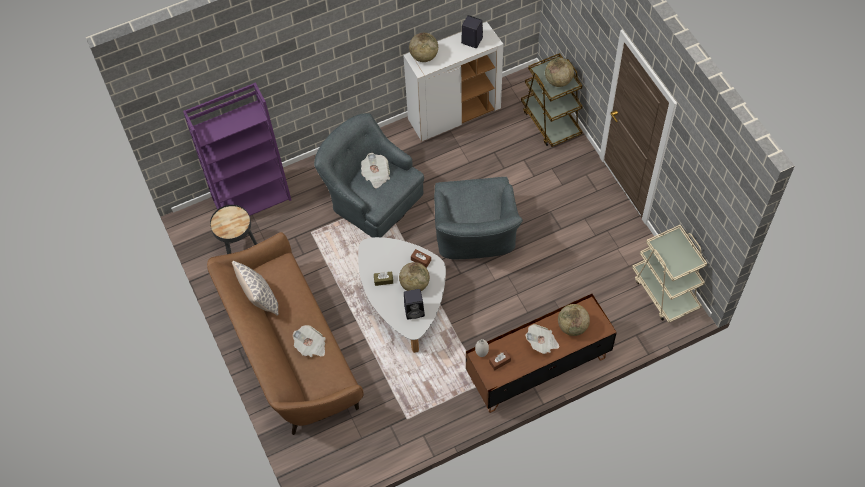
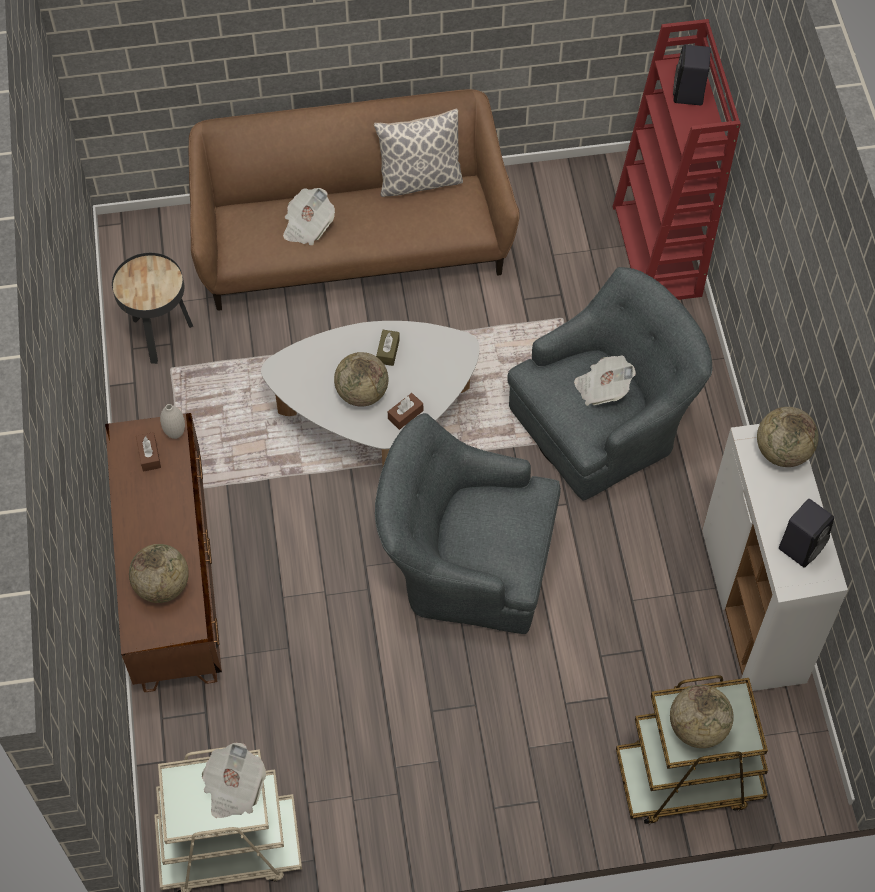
camera: 105 degrees right, 0 degrees up
(238, 249) = (564, 215): black side table -> black side table (160, 335)
(252, 198) = (658, 252): purple bookcase -> red bookcase
(415, 310) = (312, 381): black speaker -> black speaker (689, 94)
(542, 343) = (153, 528): newspaper -> newspaper (233, 788)

